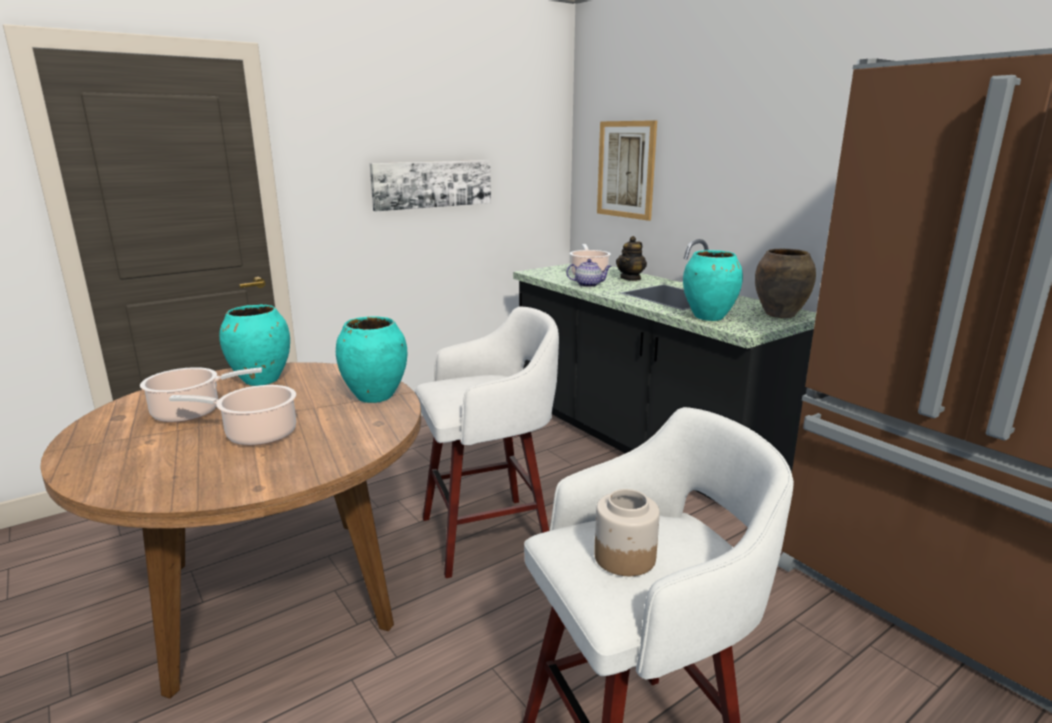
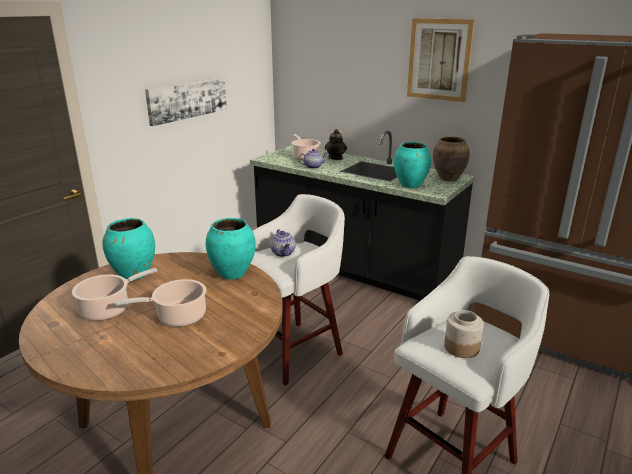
camera: 20 degrees left, 5 degrees up
(473, 385) = (283, 253): none -> teapot
(626, 169) = (321, 79): picture -> picture (439, 60)

